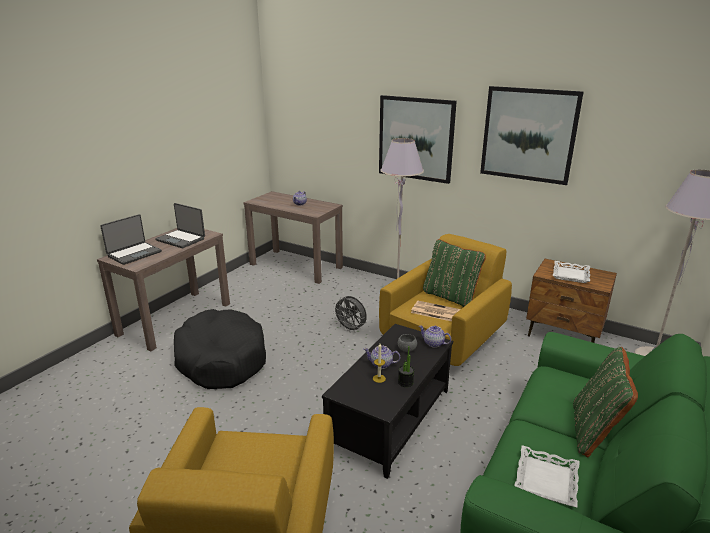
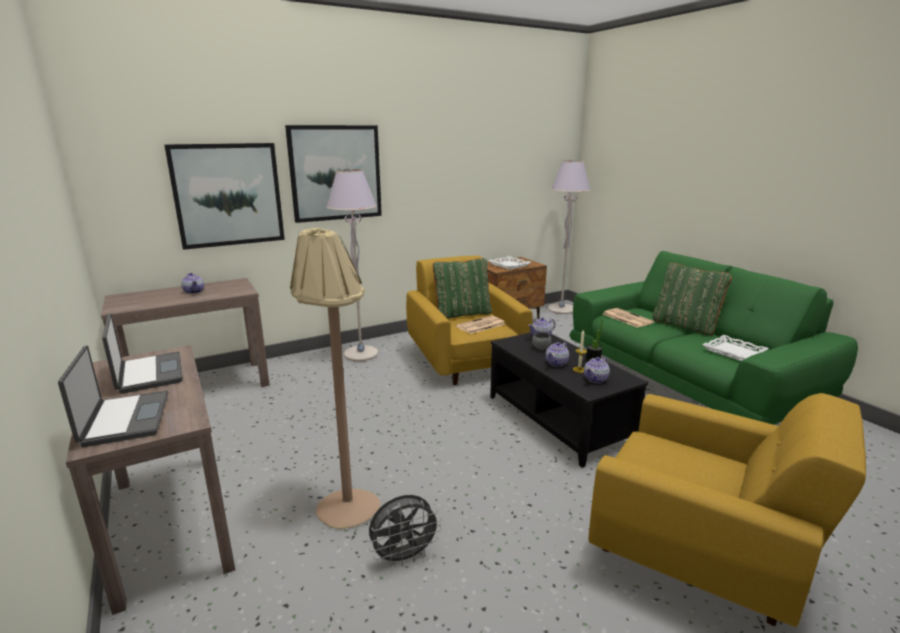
camera: 60 degrees left, 5 degrees down
(181, 239) = (148, 374): laptop -> laptop turned 90 degrees counterclockwise
(221, 359) = (346, 499): black dog bed -> beige floor lamp
(351, 329) = (392, 395): grey fan -> grey fan (404, 557)
(367, 391) = (596, 379): none -> teapot
(528, 135) = (445, 152): picture -> picture (228, 195)
(556, 383) = (626, 318): none -> newspaper

